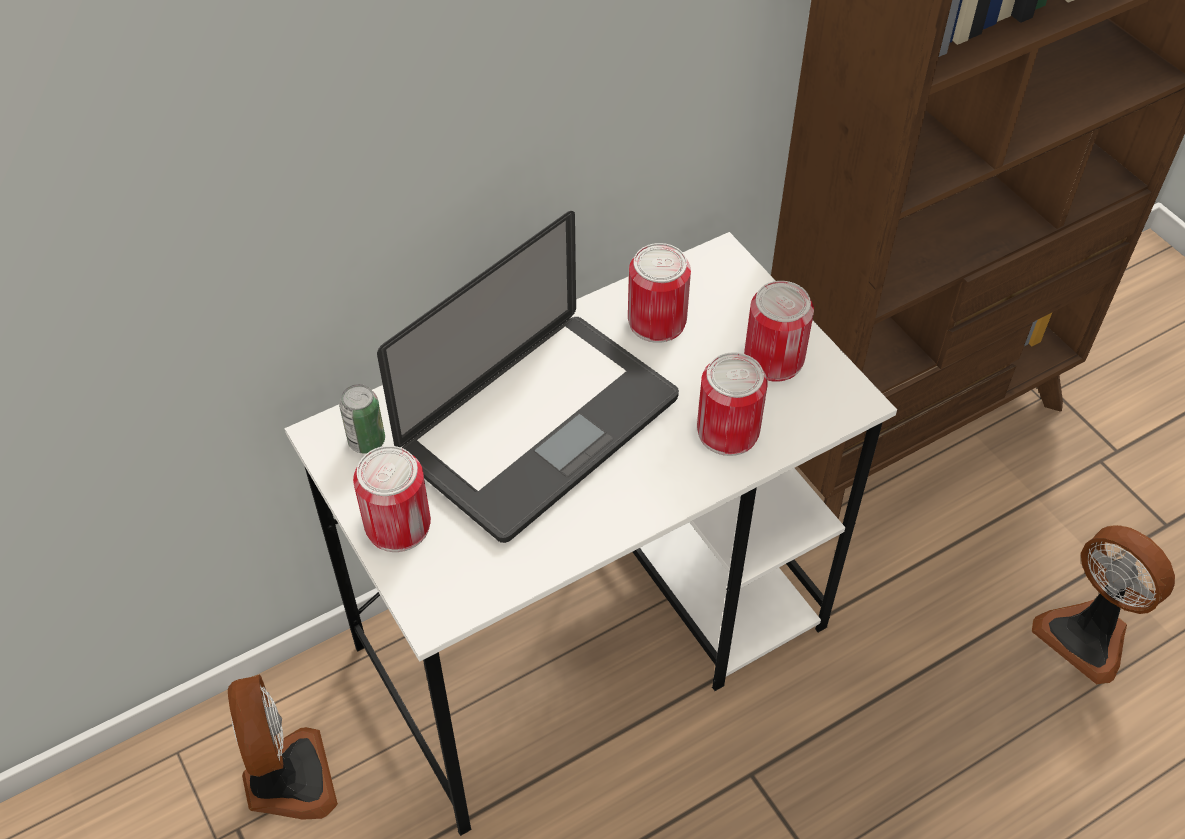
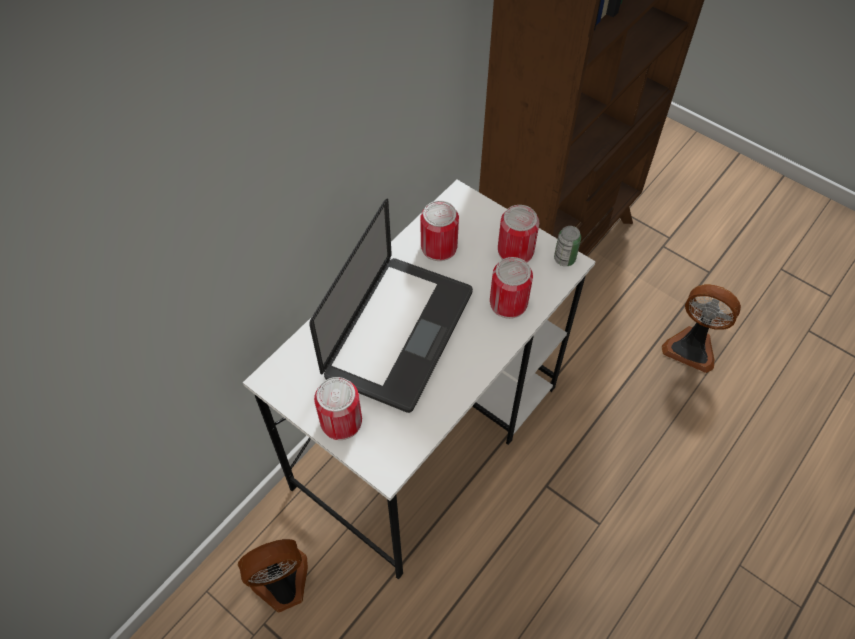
camera: 20 degrees left, 5 degrees up
(287, 780) = (282, 583): fan -> fan turned 75 degrees counterclockwise
(366, 441) = (298, 374): can -> can (564, 259)

